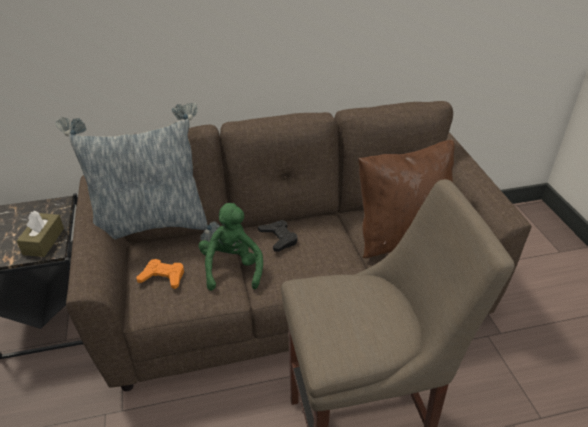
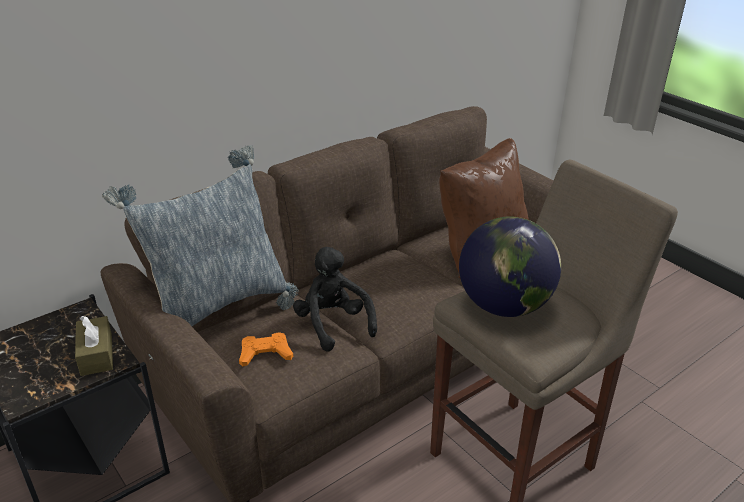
camera: 25 degrees left, 5 degrees down
(232, 268) = (333, 324): green plush toy -> black plush toy
(278, 238) = (362, 282): black game controller -> none
(335, 303) = (504, 305): none -> globe

